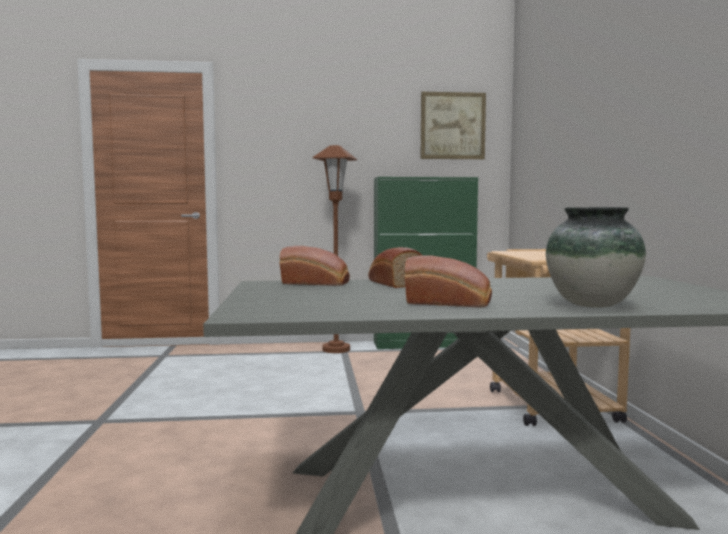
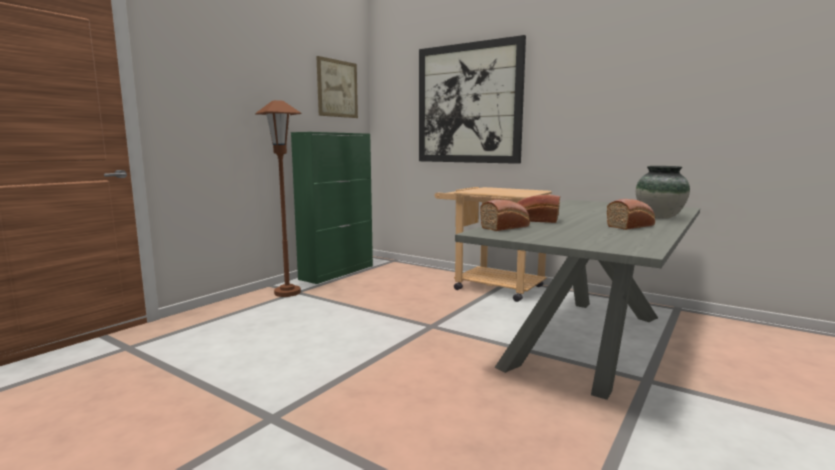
camera: 50 degrees left, 5 degrees up
(576, 127) = (468, 104): none -> picture

